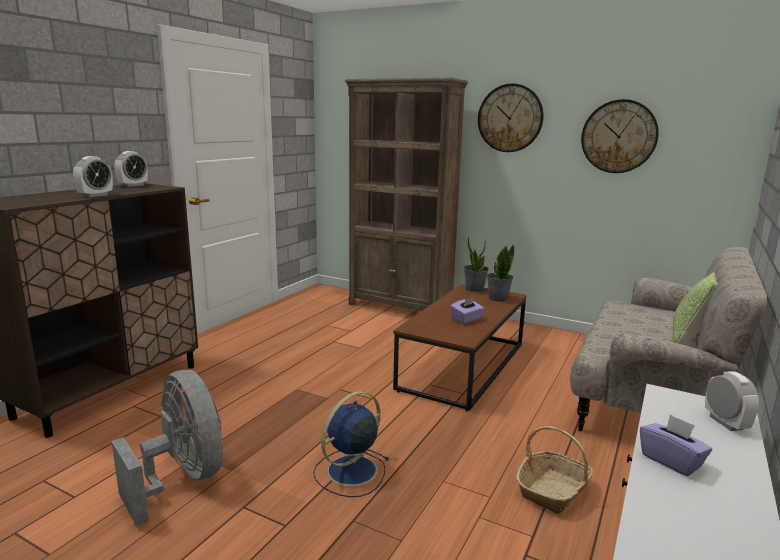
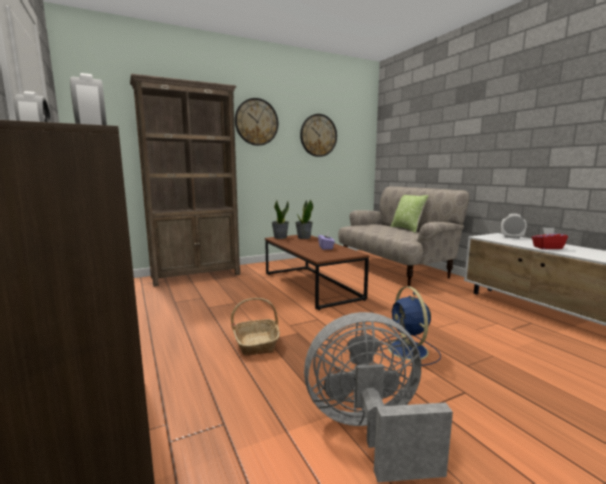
camera: 55 degrees left, 5 degrees down
(553, 490) = (459, 307): basket -> basket (256, 343)
(671, 461) = (547, 247): purple tissue box -> red tissue box

